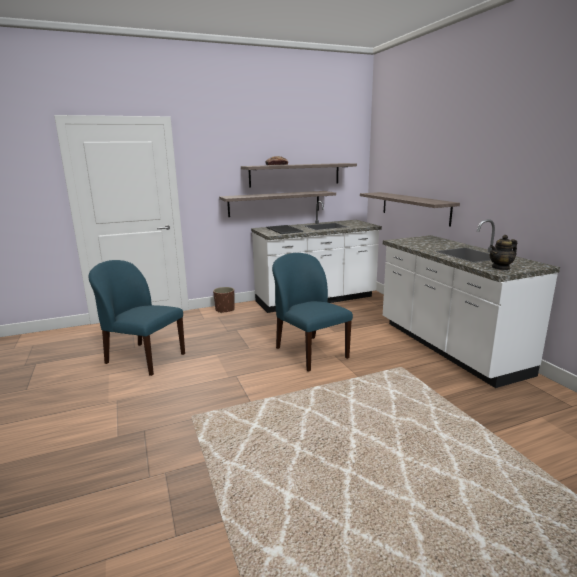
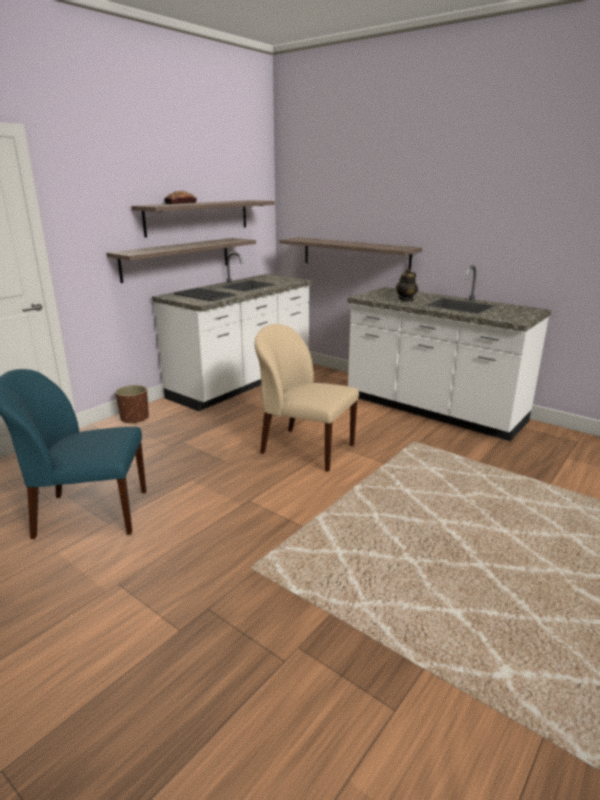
camera: 30 degrees left, 5 degrees up
(310, 352) = (305, 449): blue chair -> beige chair
(501, 268) = (511, 316): teapot -> teapot (406, 299)

